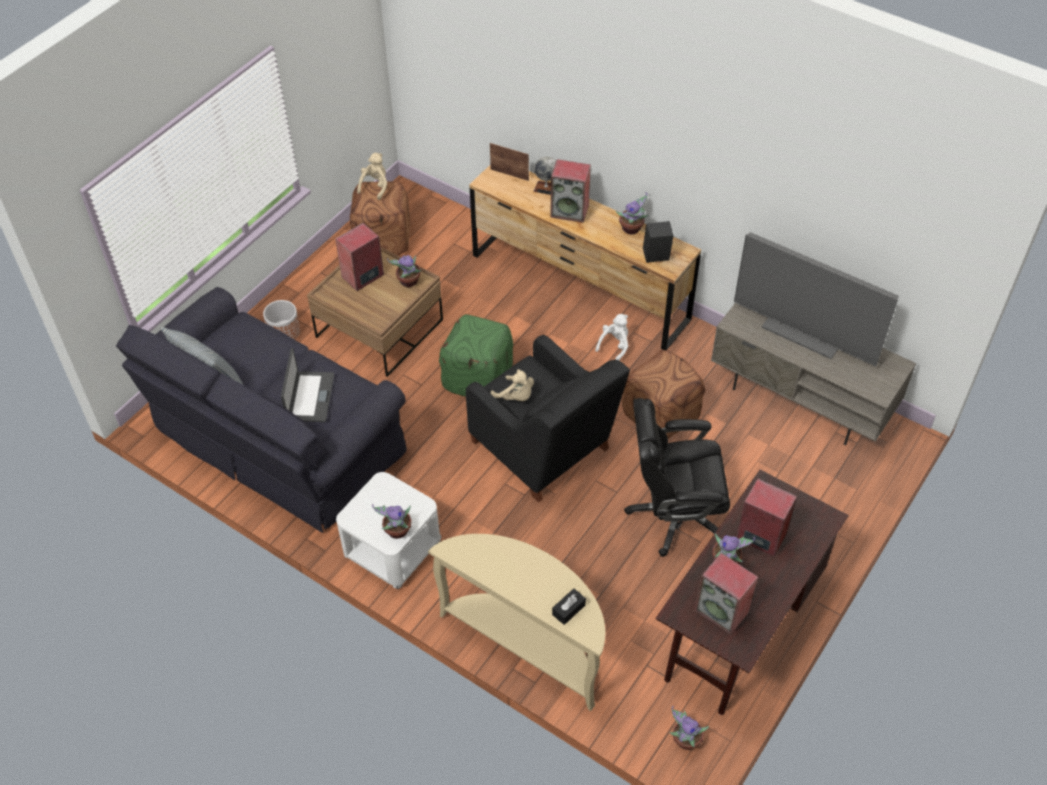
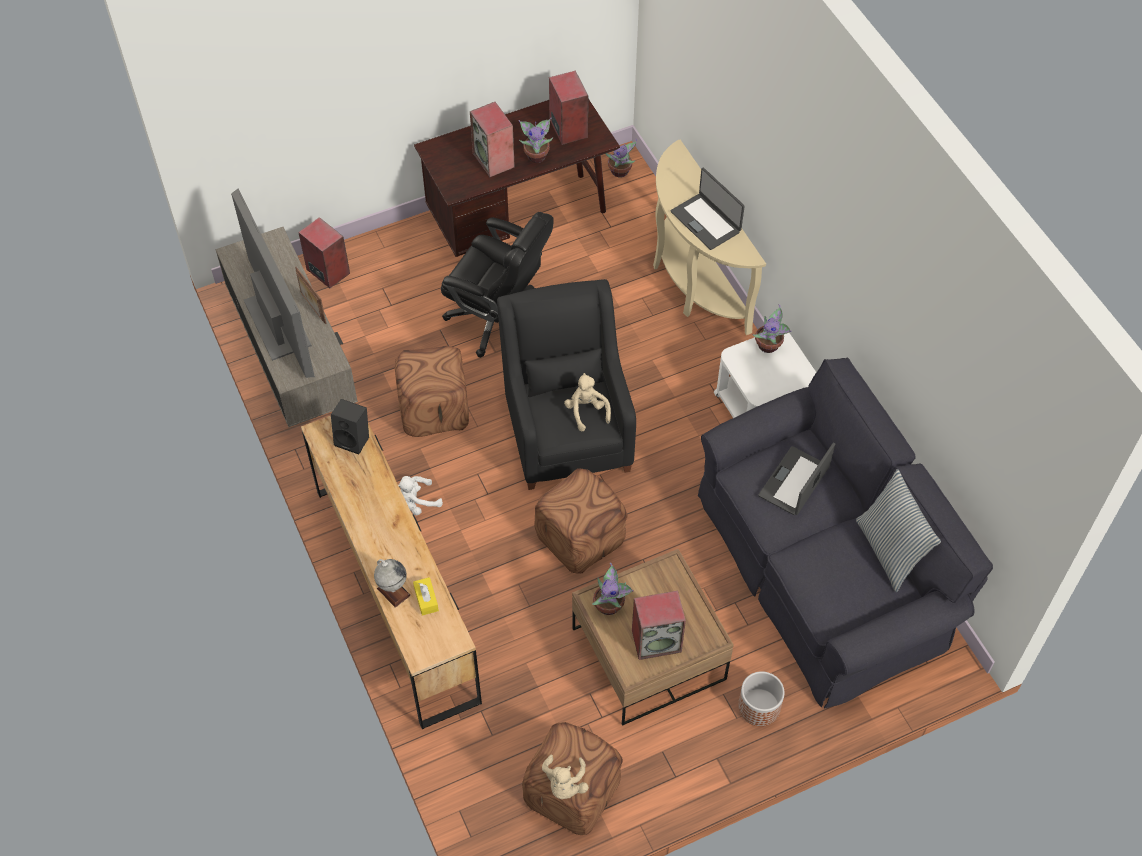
camera: 150 degrees left, 5 degrees up
(375, 186) = (564, 784): beige plush toy -> beige plush toy turned 45 degrees counterclockwise
(478, 377) = (579, 538): green ottoman -> brown ottoman
(510, 174) = (418, 636): picture frame -> picture frame (312, 308)
(511, 567) = (706, 221): none -> laptop
(521, 193) = (426, 599): none -> yellow tissue box
(568, 610) = (681, 175): black tissue box -> none
(570, 211) = (391, 545): speaker -> speaker (327, 271)
(632, 229) = (347, 486): potted plant -> none

